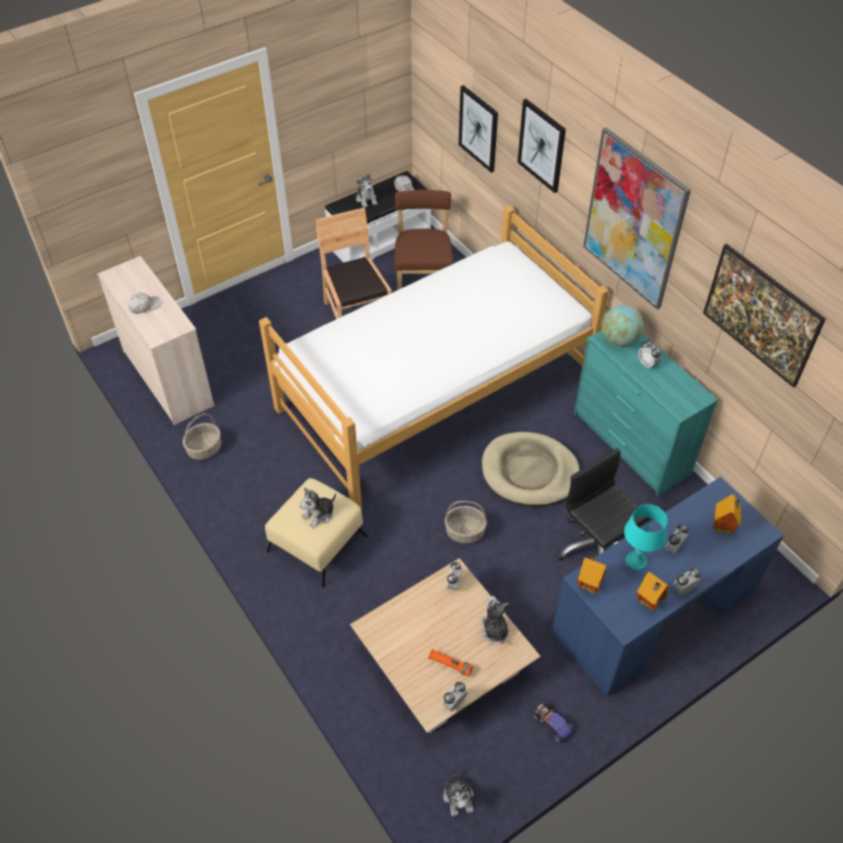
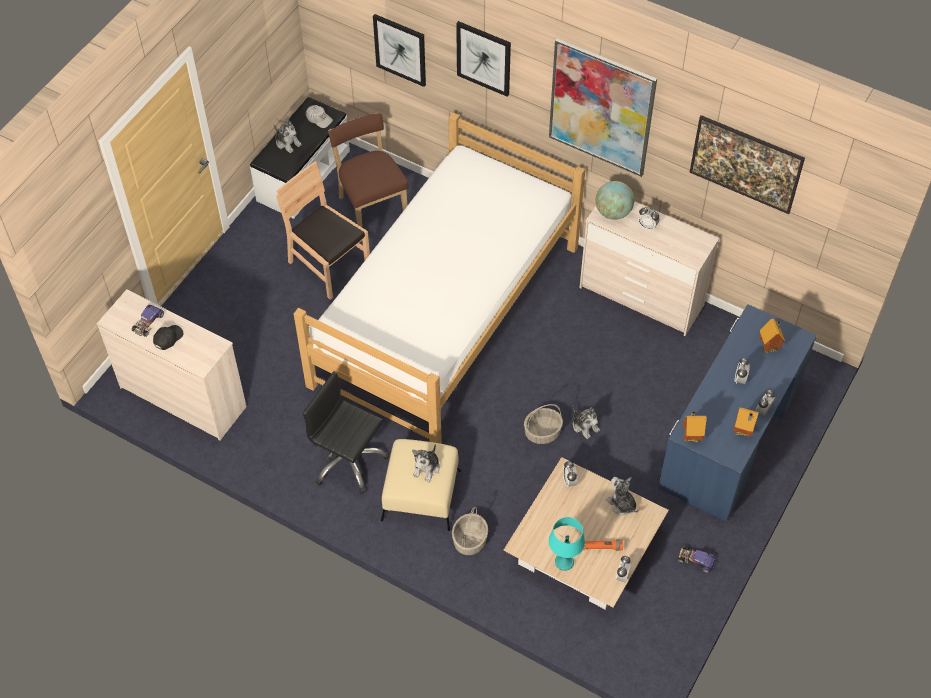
camera: 25 degrees left, 5 degrees up
(138, 287) = (148, 322): none -> toy car
(144, 306) = (168, 339): white cap -> black cap
(204, 448) = (264, 451): basket -> basket (469, 540)
(458, 797) = (654, 648): plush toy -> plush toy (585, 426)
(529, 472) = (568, 356): beige dog bed -> none
(596, 548) = (658, 402): black office chair -> black office chair (348, 461)
(630, 444) = (641, 297): turquoise dresser -> beige dresser
(635, 561) = (717, 402): turquoise table lamp -> turquoise table lamp (564, 562)

